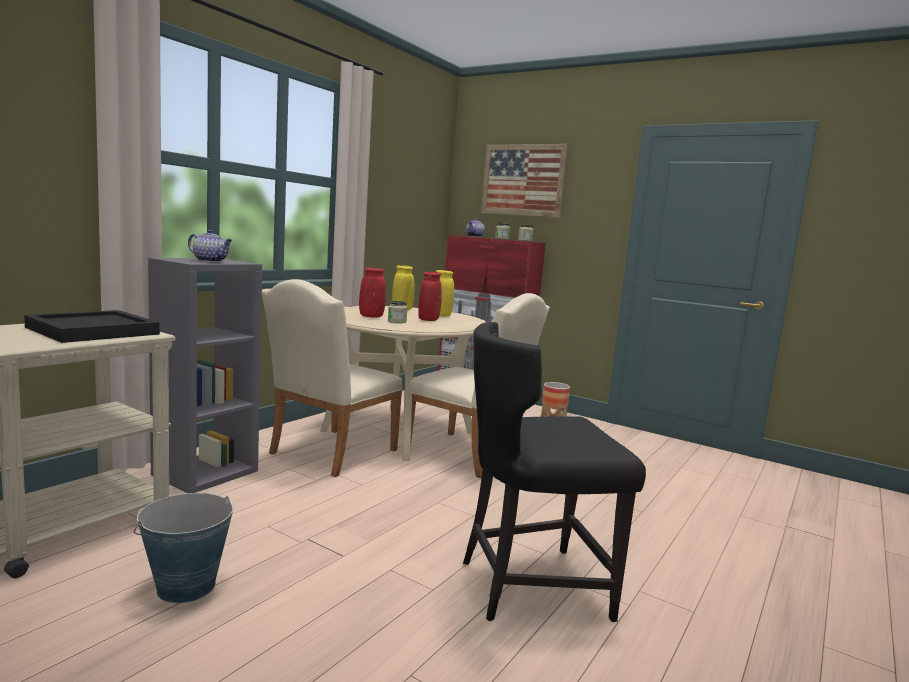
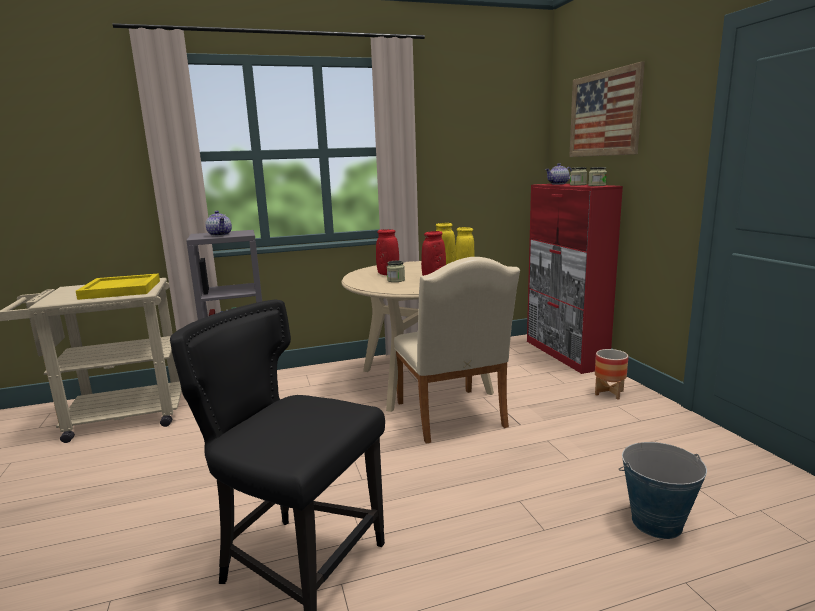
camera: 40 degrees right, 5 degrees up
(94, 331) = (121, 290): black tray -> yellow tray
(185, 587) = (113, 476): bucket -> bucket (656, 523)
(328, 453) = (339, 392): beige chair -> none

